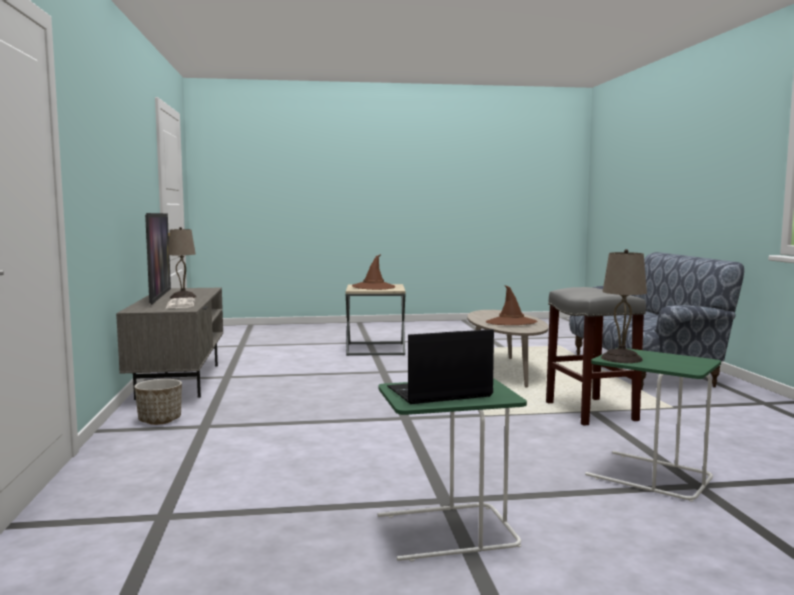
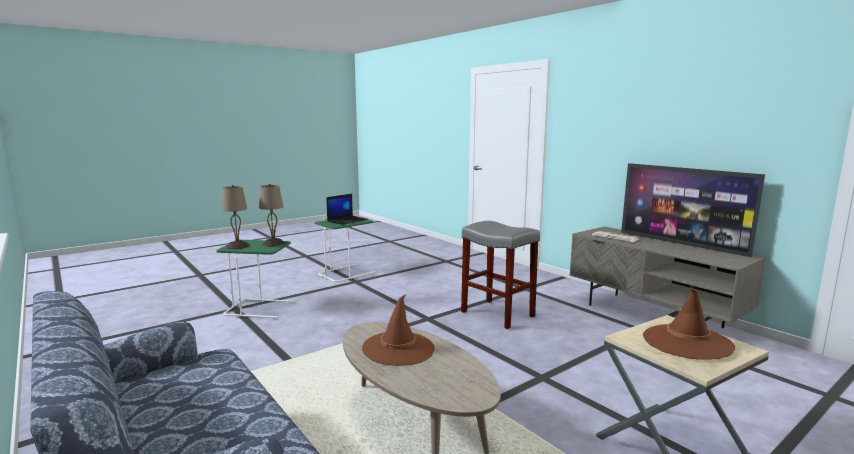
camera: 150 degrees right, 5 degrees up
(159, 420) = (556, 286): planter -> none
(183, 297) = (664, 246): beige table lamp -> beige table lamp (237, 246)
(592, 411) = (289, 359): grey stool -> grey stool (496, 314)

